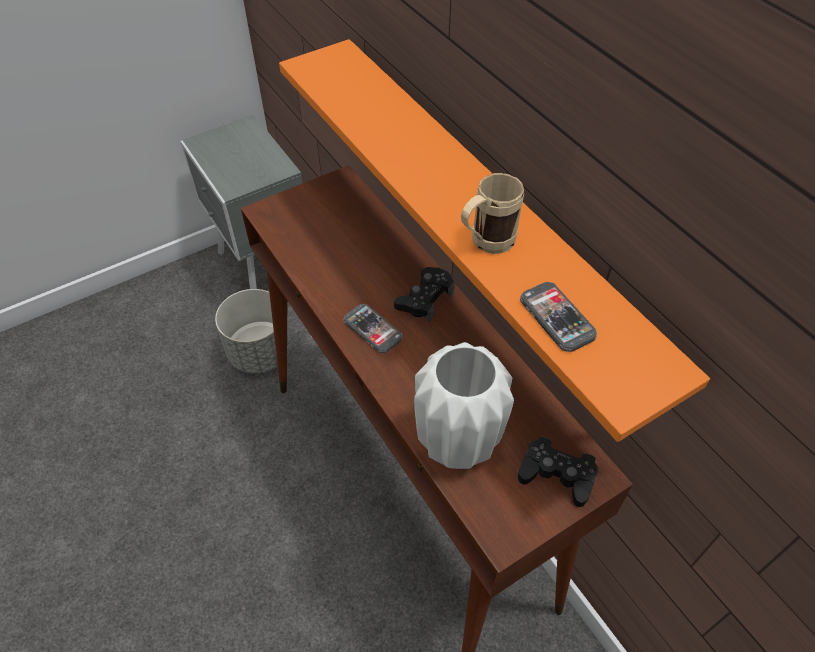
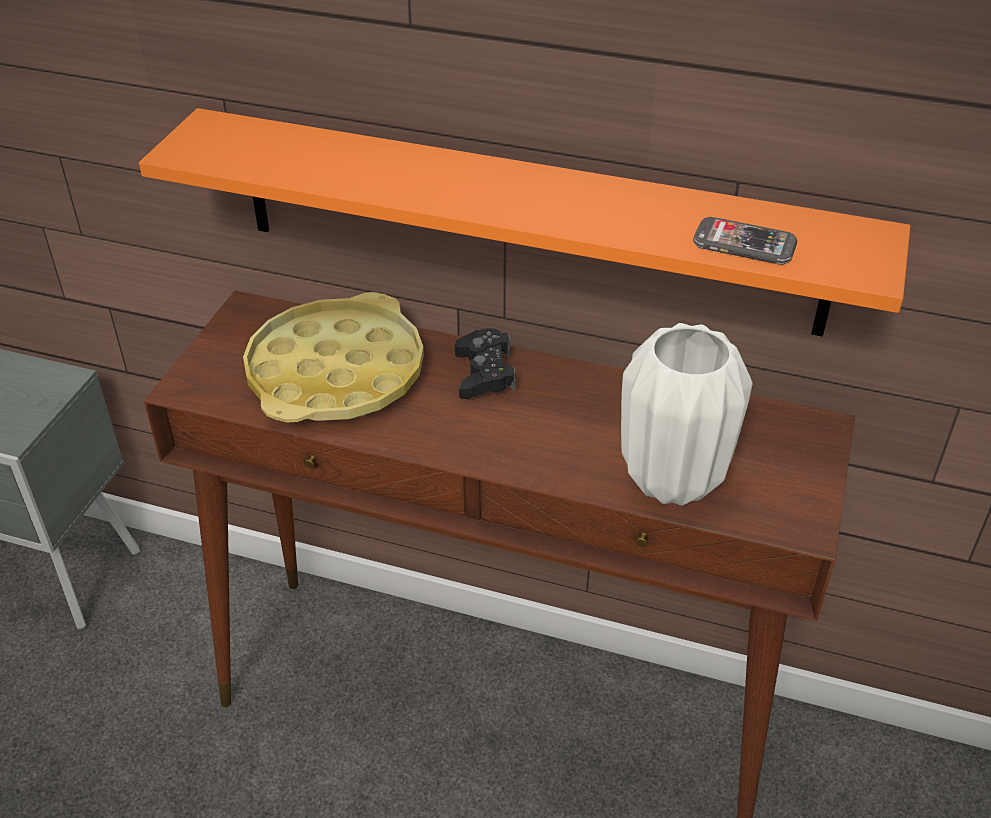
camera: 40 degrees left, 10 degrees down
(260, 352) = (146, 678): grey planter -> none
(346, 248) = (336, 373): none -> yellow tray
(372, 329) = (463, 432): phone -> none
(485, 244) = (604, 220): beige mug -> none
(556, 475) = (788, 448): black game controller -> none

